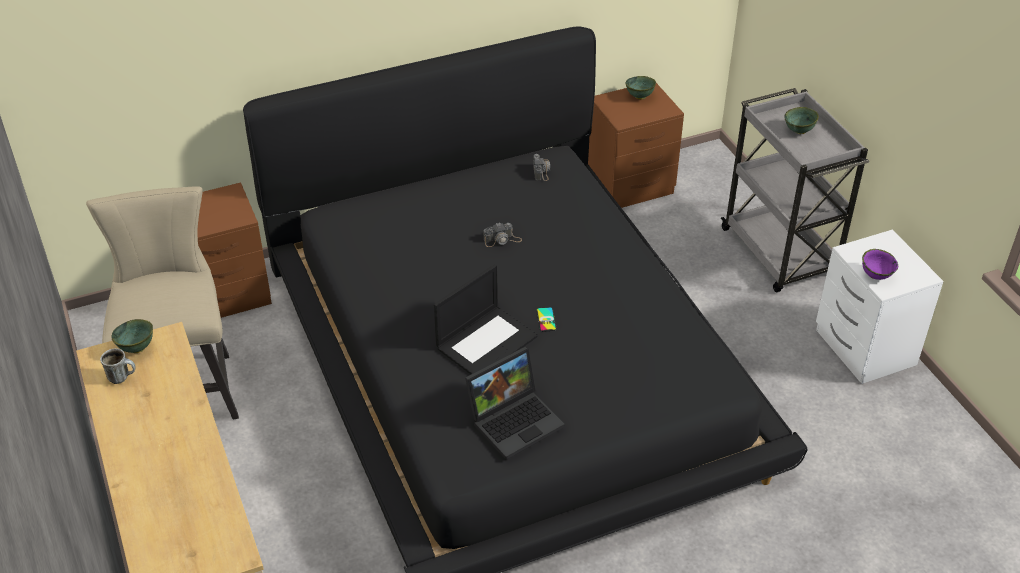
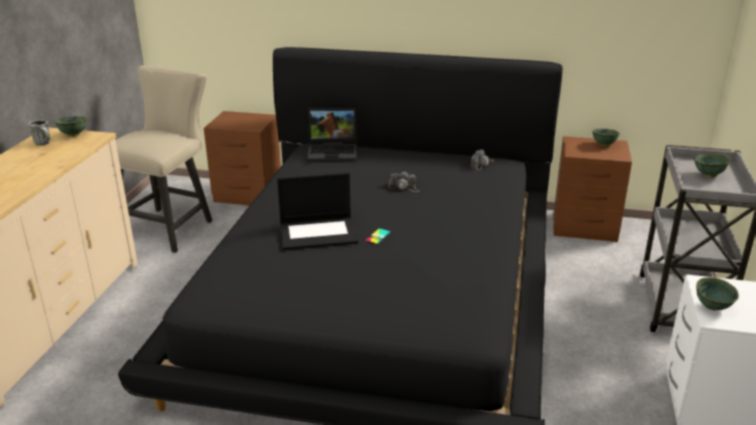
camera: 35 degrees right, 15 degrees down
(515, 420) = (277, 282): laptop -> laptop (334, 152)
(876, 275) = (712, 307): purple bowl -> green bowl

